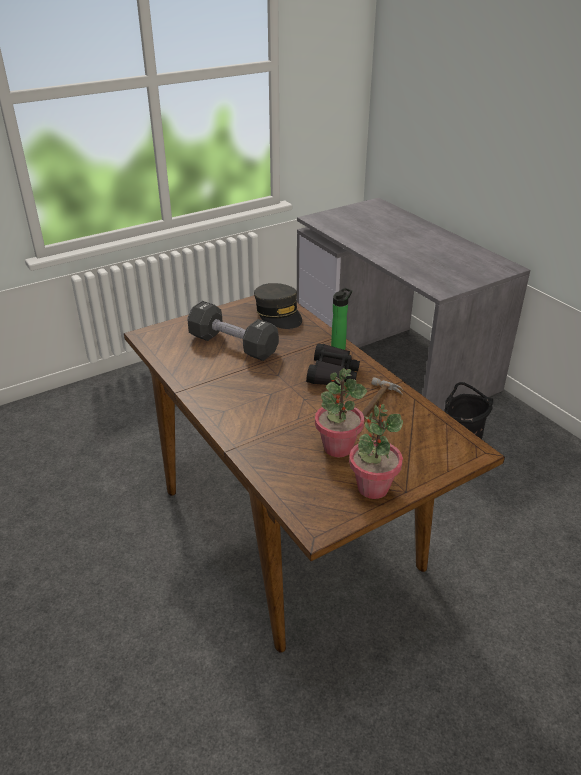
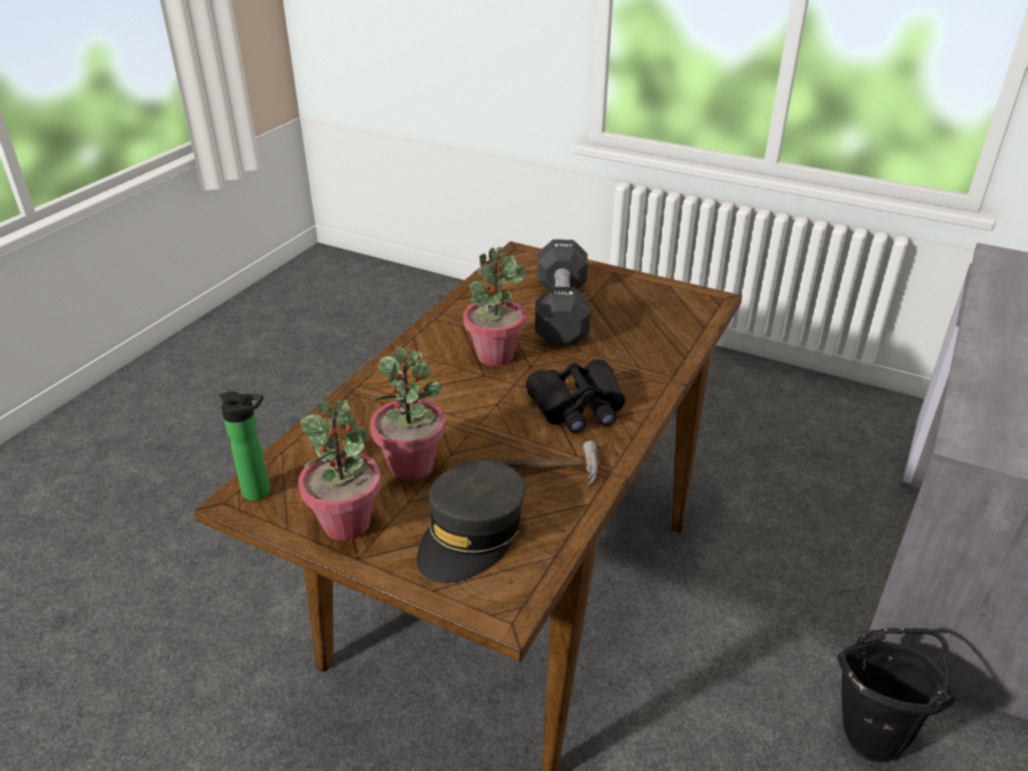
camera: 60 degrees right, 0 degrees up
(254, 383) = (495, 355): none -> potted plant
(279, 314) = (674, 318): grey cap -> grey cap (471, 535)
(339, 347) = (651, 392): bottle -> bottle (261, 492)

